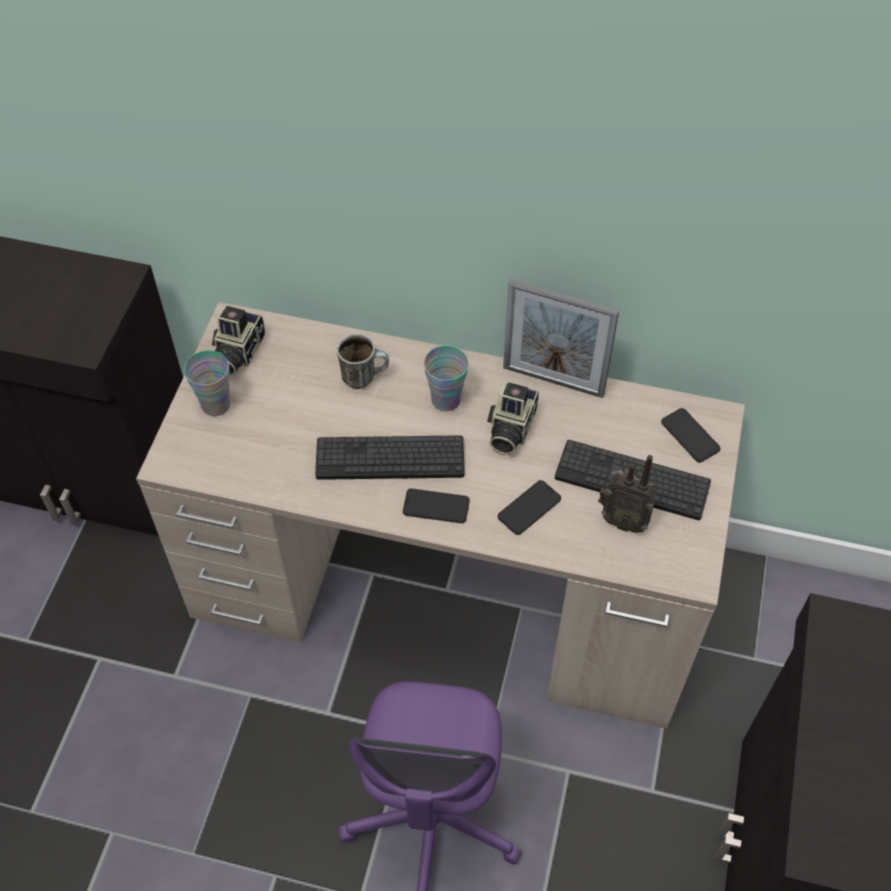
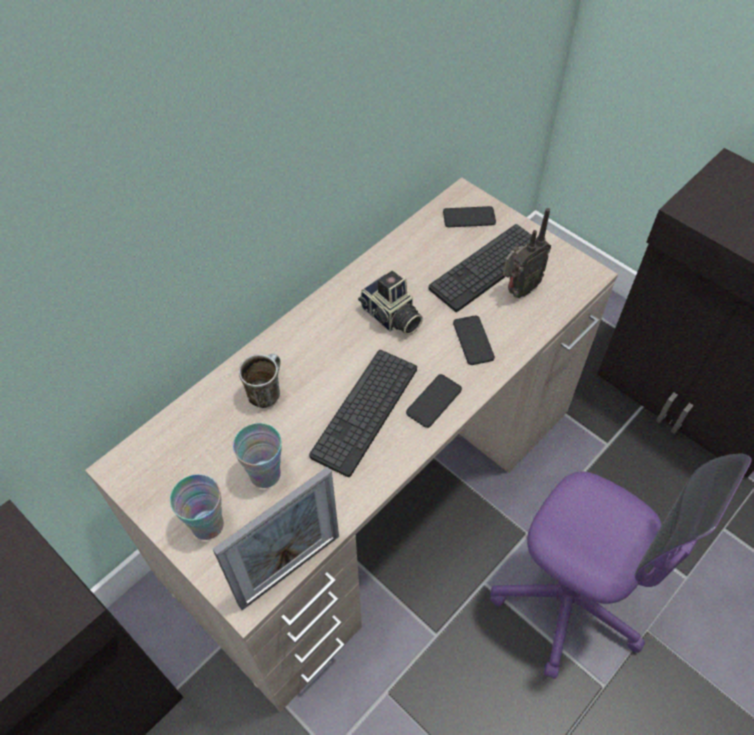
camera: 60 degrees left, 0 degrees up
(237, 352) = (160, 480): camera -> none
(446, 400) = (332, 345): cup -> cup (265, 474)
(553, 381) = (364, 269): picture frame -> picture frame (290, 570)

